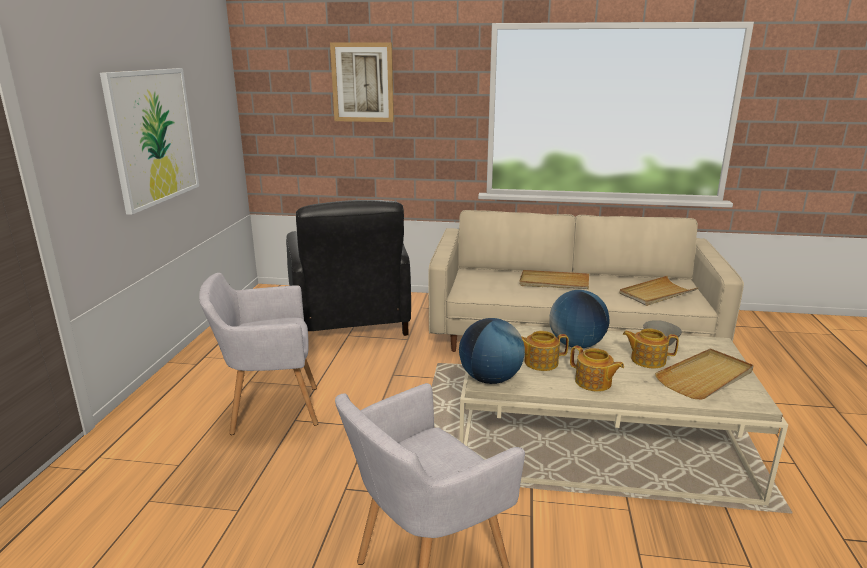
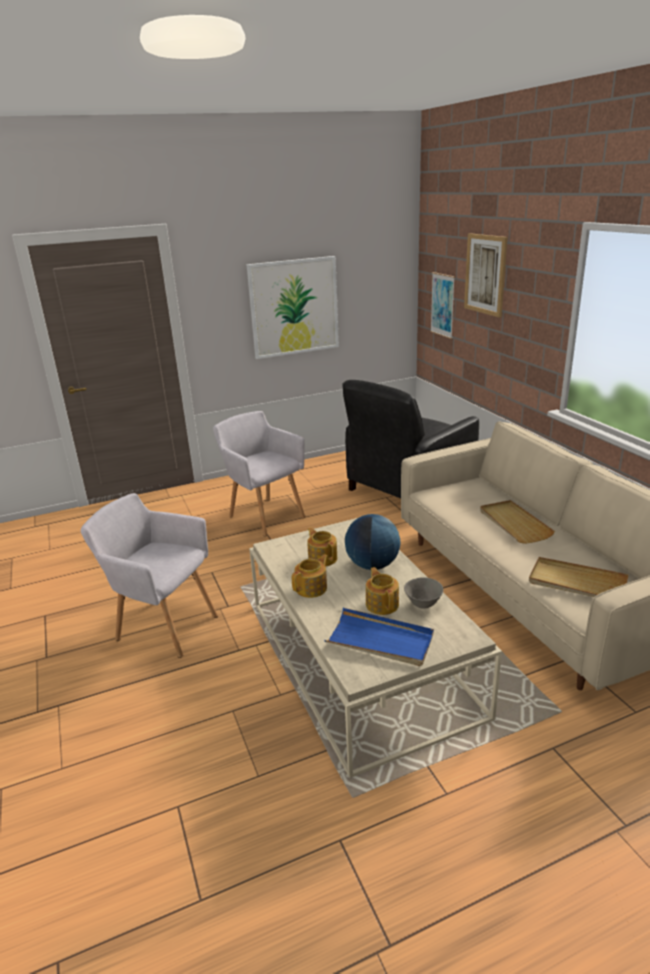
camera: 60 degrees right, 5 degrees up
(292, 124) = (442, 305): none -> picture
(490, 379) = (276, 547): globe -> none
(593, 383) = (312, 588): teapot -> teapot turned 150 degrees counterclockwise
(705, 377) = (380, 640): beige tray -> blue tray

